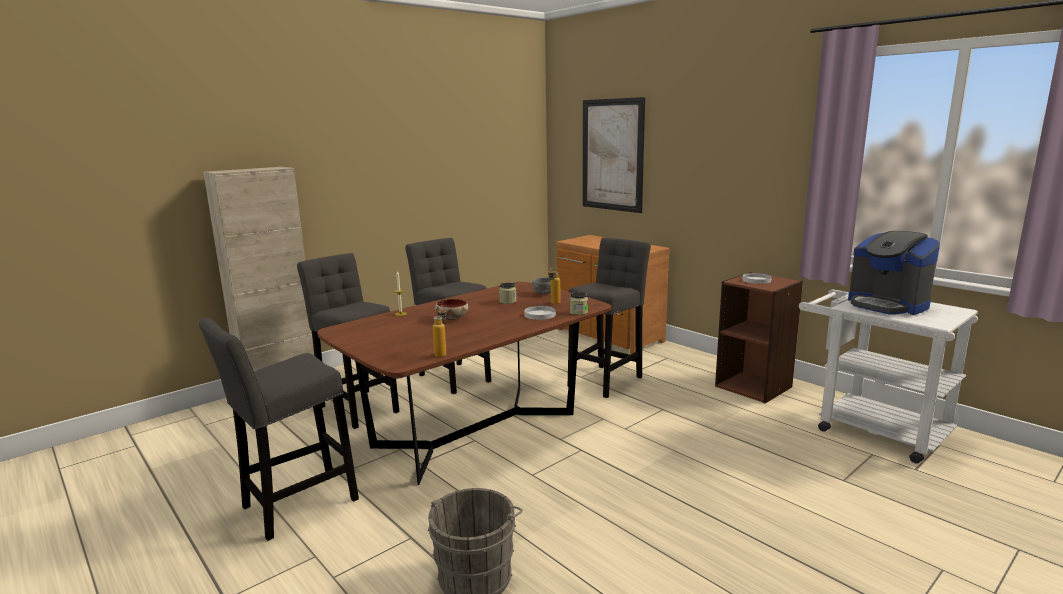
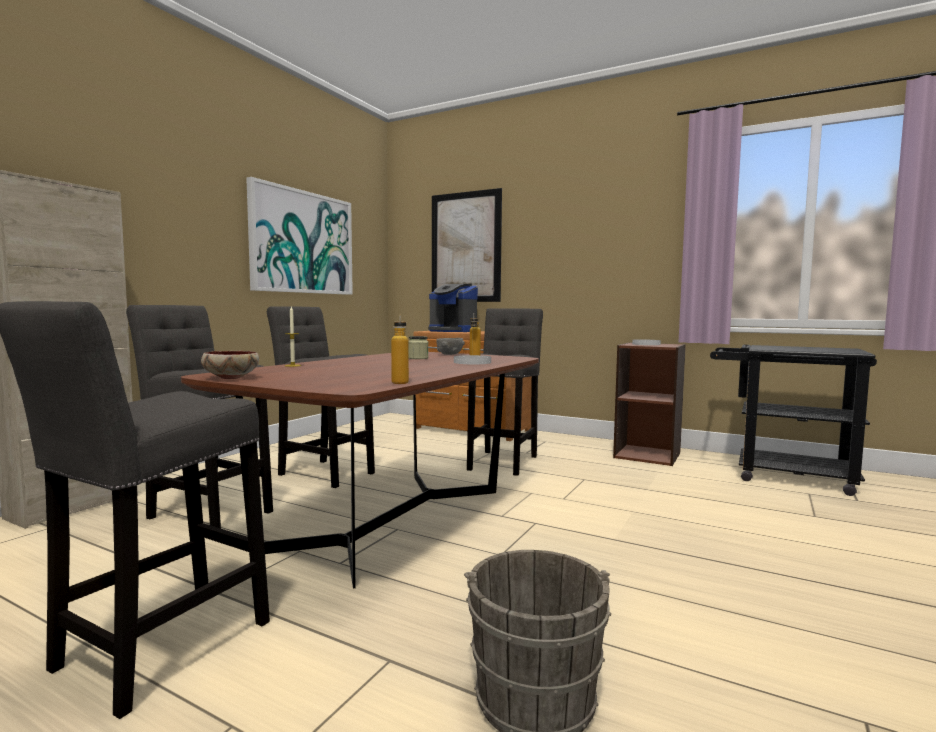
camera: 20 degrees left, 10 degrees down
(451, 318) = (367, 366): bowl -> bowl (230, 378)
(454, 163) = (303, 242): none -> picture
(578, 312) = (512, 360): jar -> none
(870, 428) = (781, 475): white cart -> black cart
(887, 305) = (790, 347): coffee machine -> coffee machine (452, 331)

